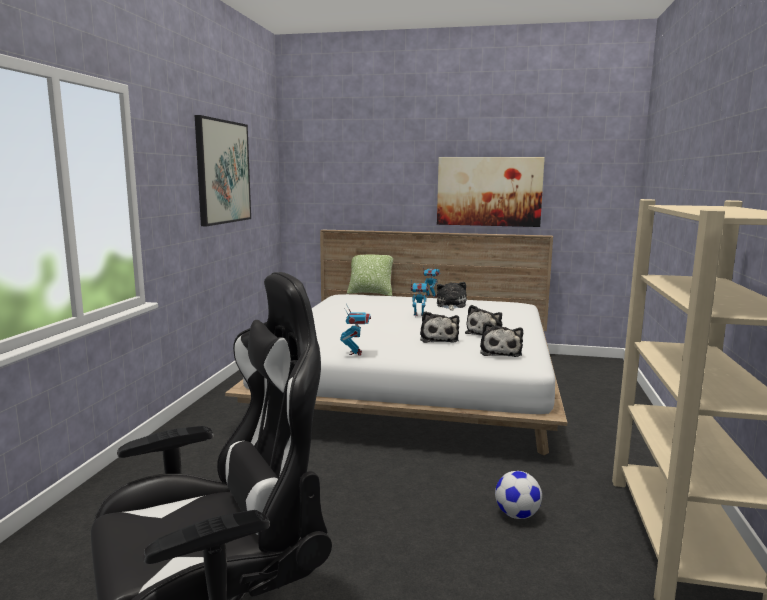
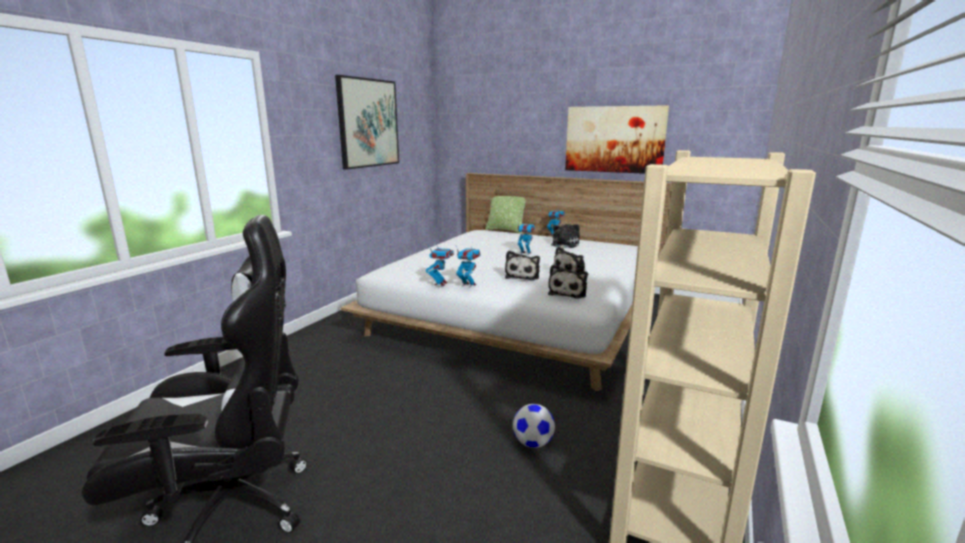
camera: 15 degrees right, 5 degrees up
(388, 352) = (468, 285): none -> toy robot

